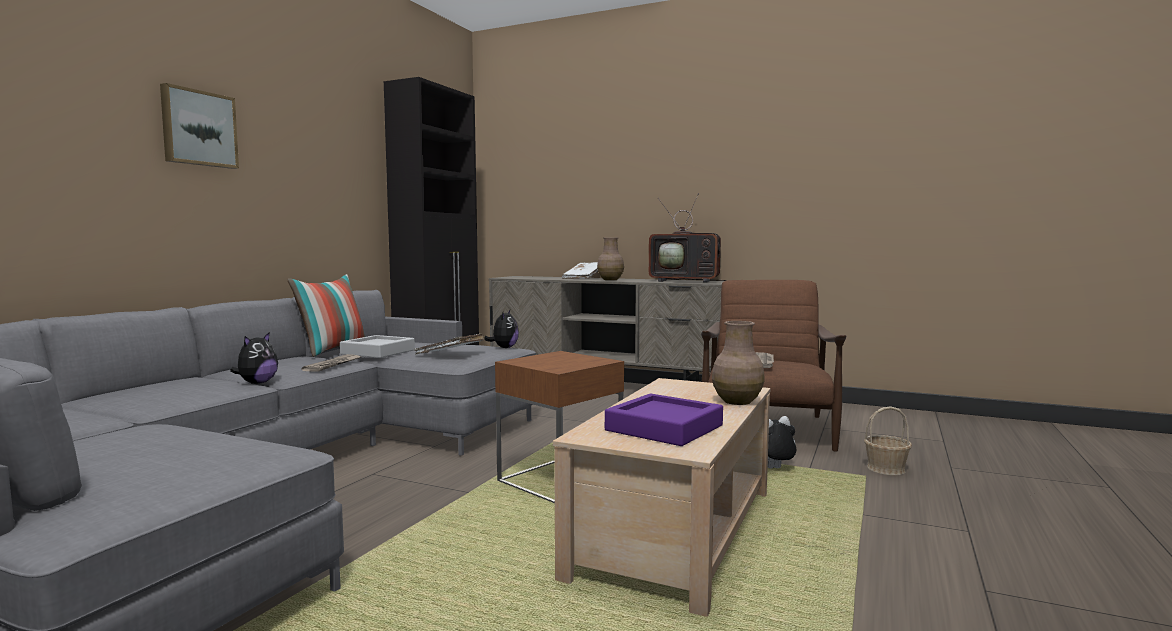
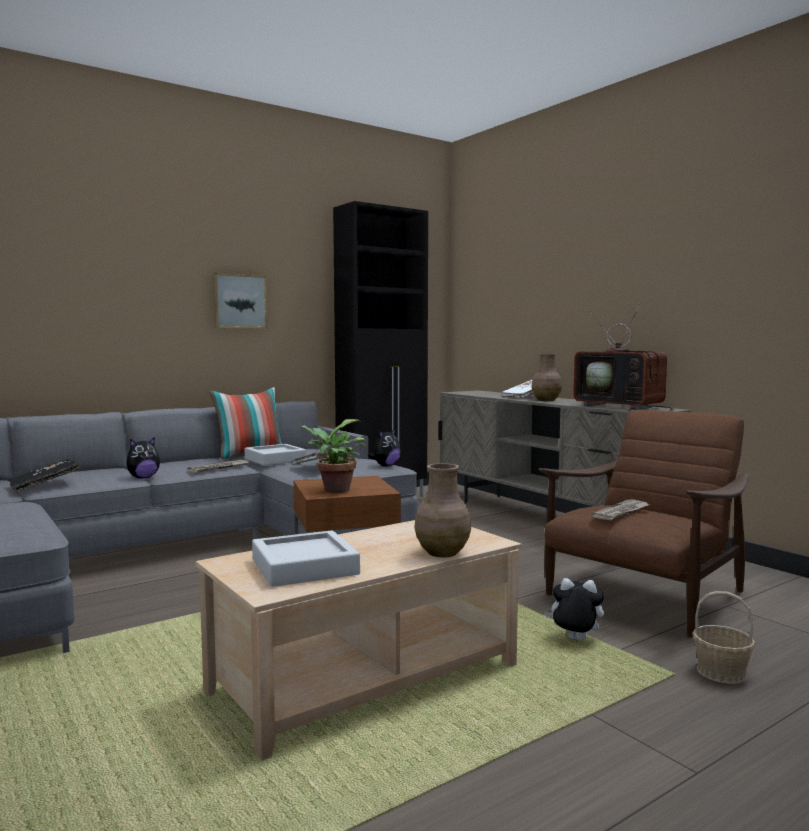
camera: 30 degrees right, 0 degrees up
(142, 404) = (44, 486): none -> black book
(198, 128) = (147, 269): picture -> picture (239, 301)
(560, 365) = (333, 490): none -> potted plant
(664, 428) = (304, 567): purple tray -> grey tray

